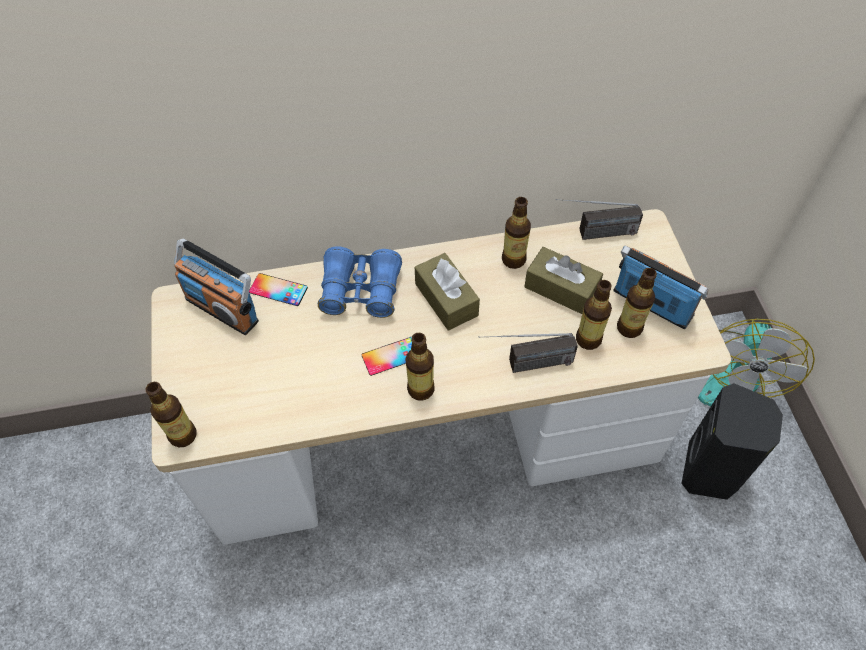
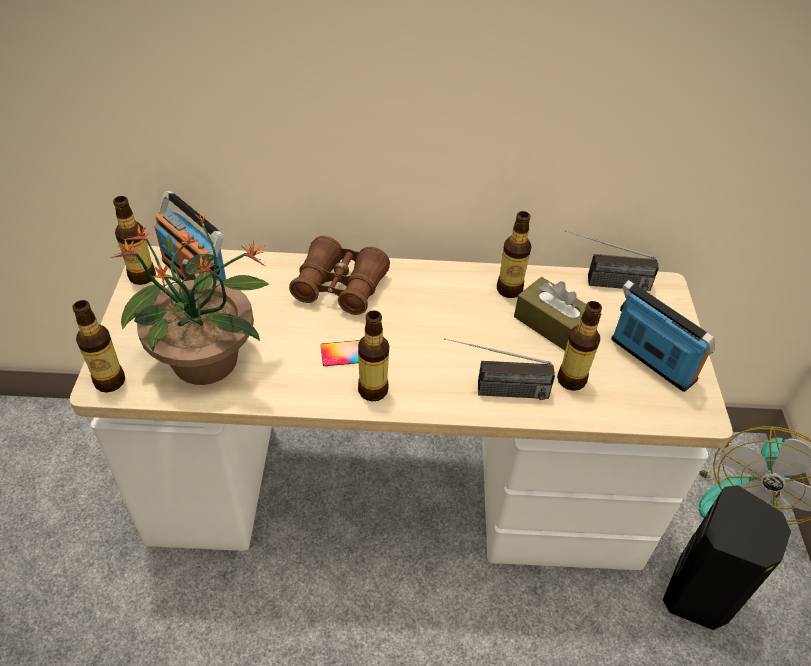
camera: 10 degrees right, 10 degrees down
(264, 395) = (207, 361): none -> potted plant
(278, 290) = (257, 270): phone -> none
(361, 291) = (340, 287): blue binoculars -> brown binoculars
(446, 299) = (426, 312): brown tissue box -> none
(629, 328) = (620, 378): bottle -> bottle (142, 276)

